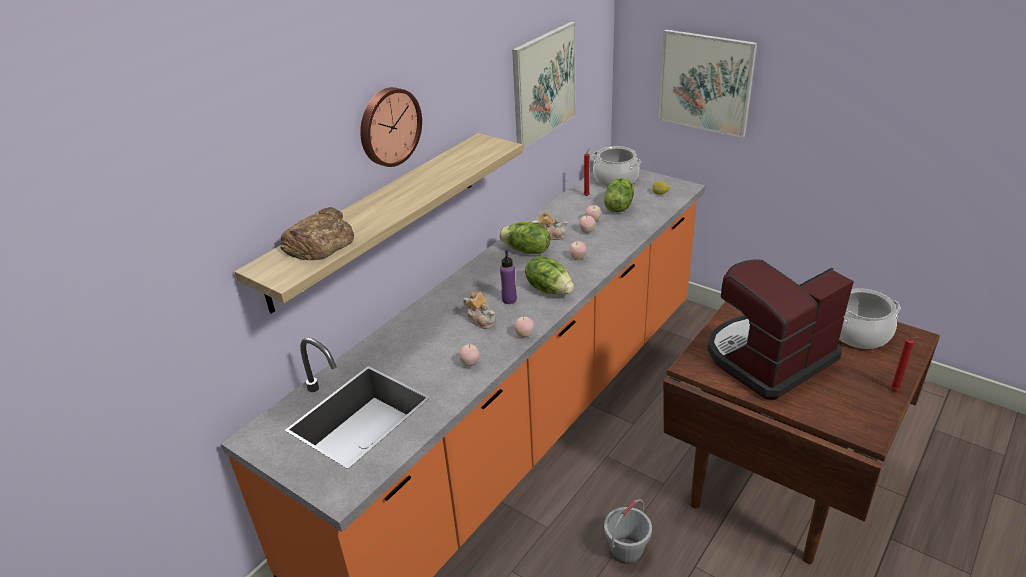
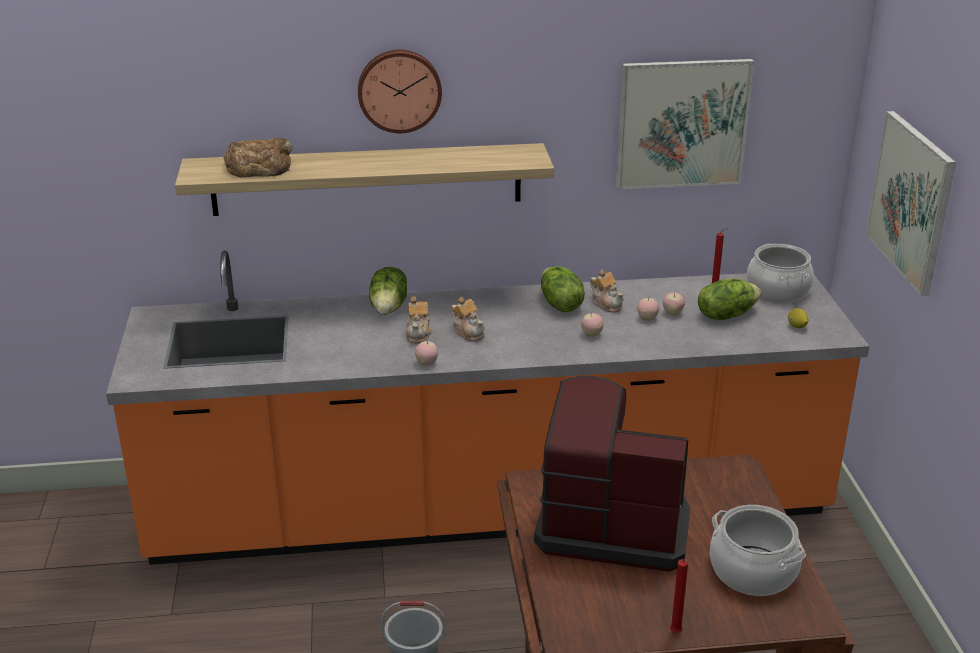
camera: 45 degrees right, 5 degrees down
(470, 364) = (351, 357): apple -> none
(509, 299) = (468, 332): purple bottle -> teapot
(549, 289) = (515, 344): lettuce -> lettuce (389, 308)

